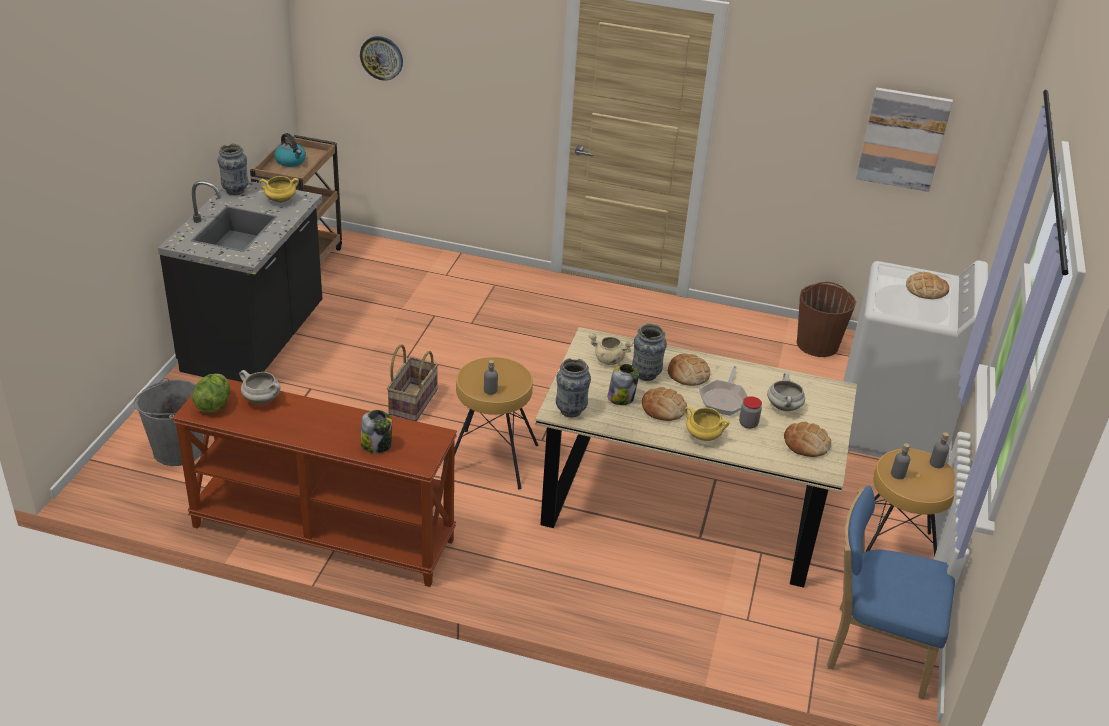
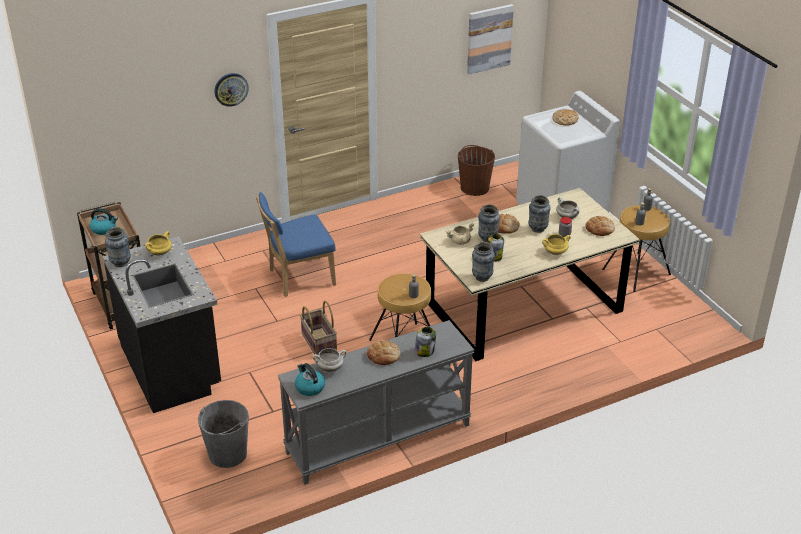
camera: 40 degrees left, 0 degrees up
(213, 405) = (309, 387): lettuce -> kettle
(322, 534) = (378, 439): brown console table -> grey console table
(382, 57) = (132, 123): wall clock -> wall clock (231, 89)
(663, 408) = (519, 250): bread -> bread (384, 355)
(724, 399) = (537, 229): frying pan -> vase
(873, 649) = (681, 319): blue chair -> blue chair (298, 278)

